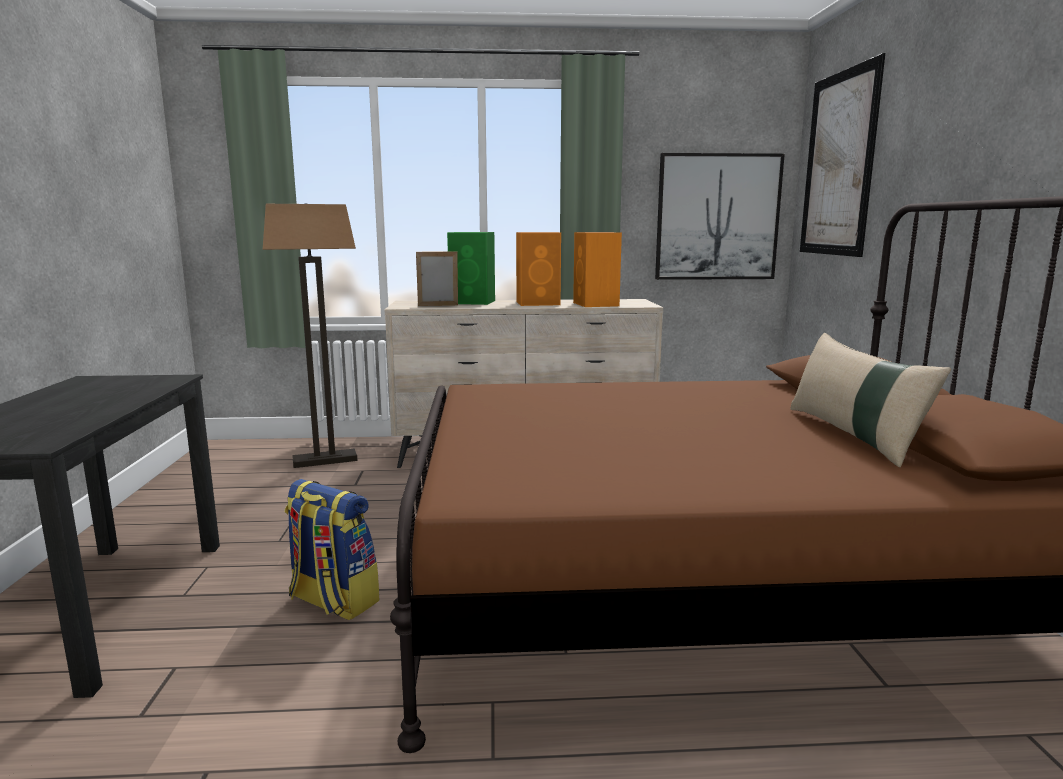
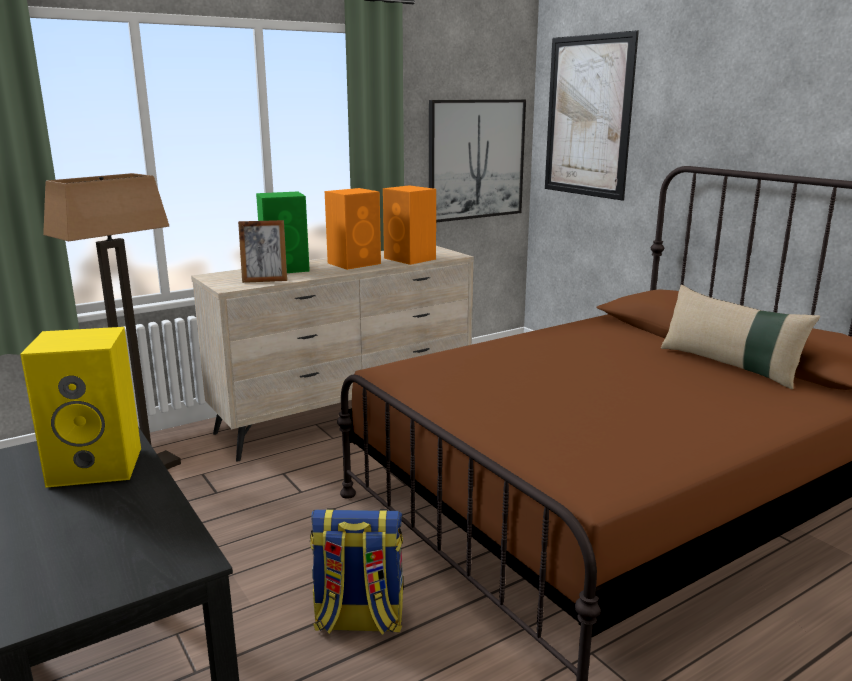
camera: 30 degrees left, 5 degrees up
(123, 391) = (98, 465): none -> yellow speaker
(438, 306) = (265, 280): picture frame -> picture frame turned 150 degrees counterclockwise

